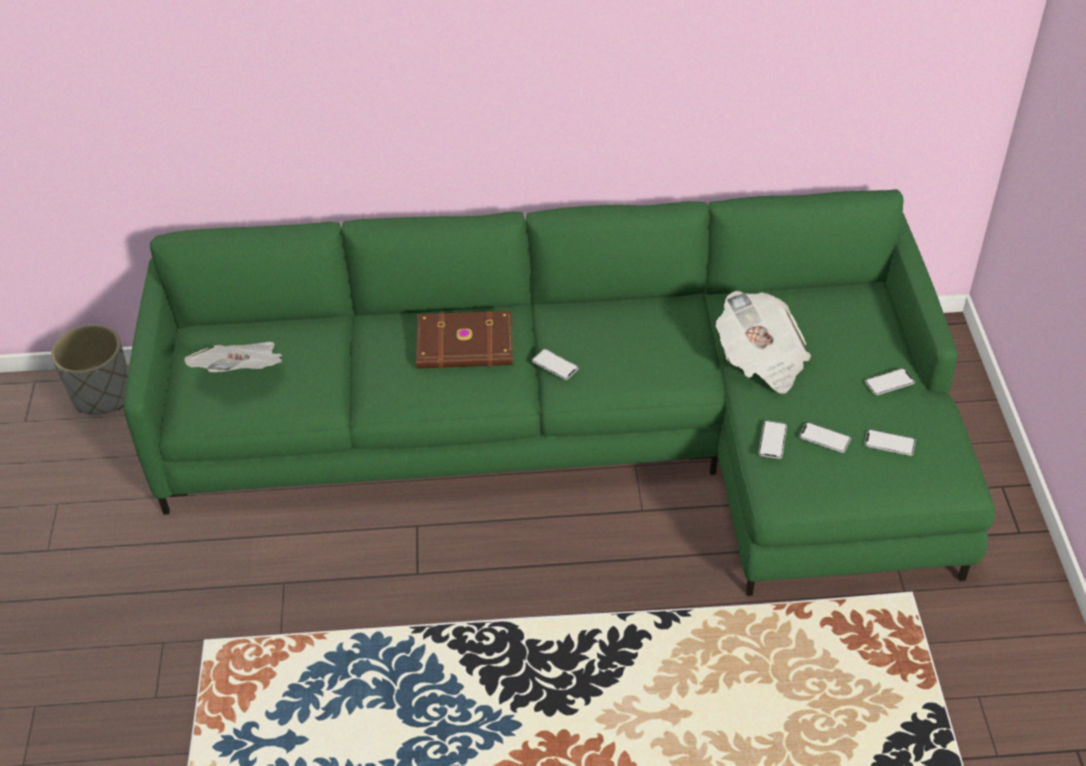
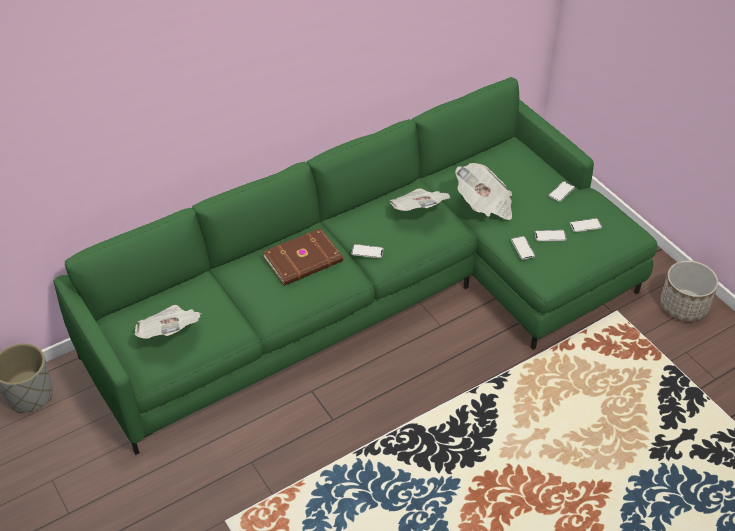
camera: 30 degrees left, 0 degrees up
(664, 336) = (418, 211): none -> newspaper
(1024, 628) = (684, 306): none -> planter

